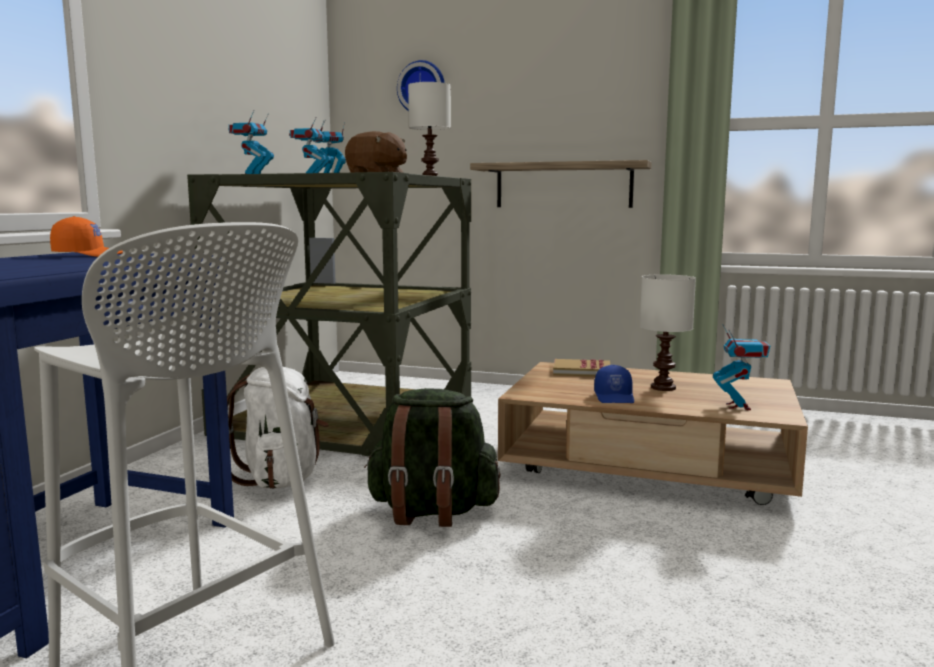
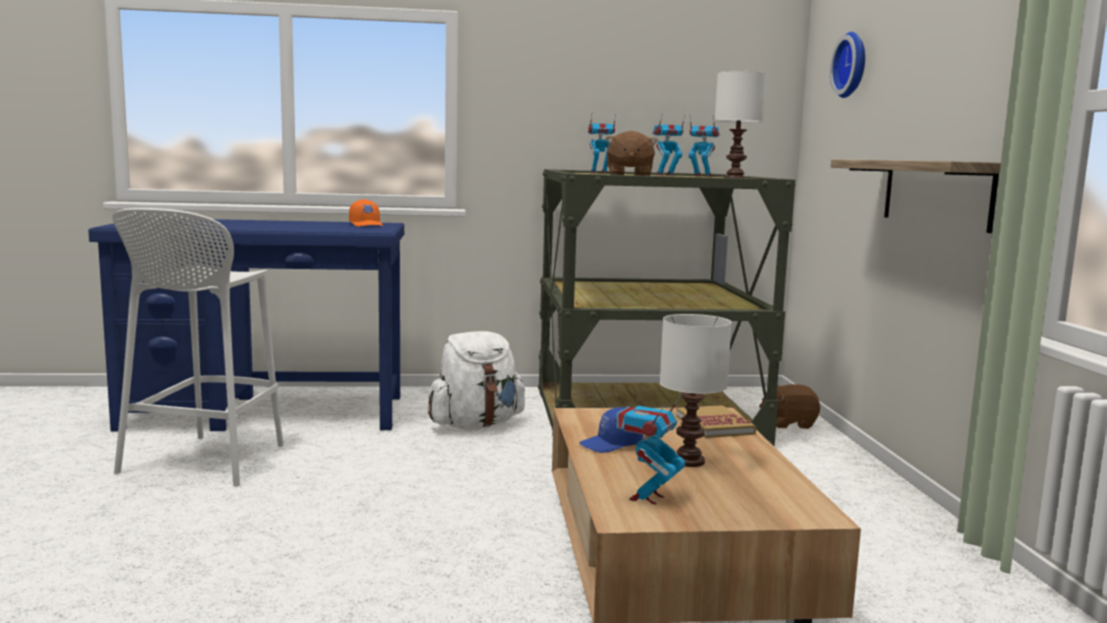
camera: 65 degrees right, 0 degrees up
(425, 387) = (789, 423): none -> brown plush toy
(432, 512) = (453, 479): green backpack -> none
(738, 406) = (646, 497): toy robot -> toy robot turned 135 degrees clockwise

